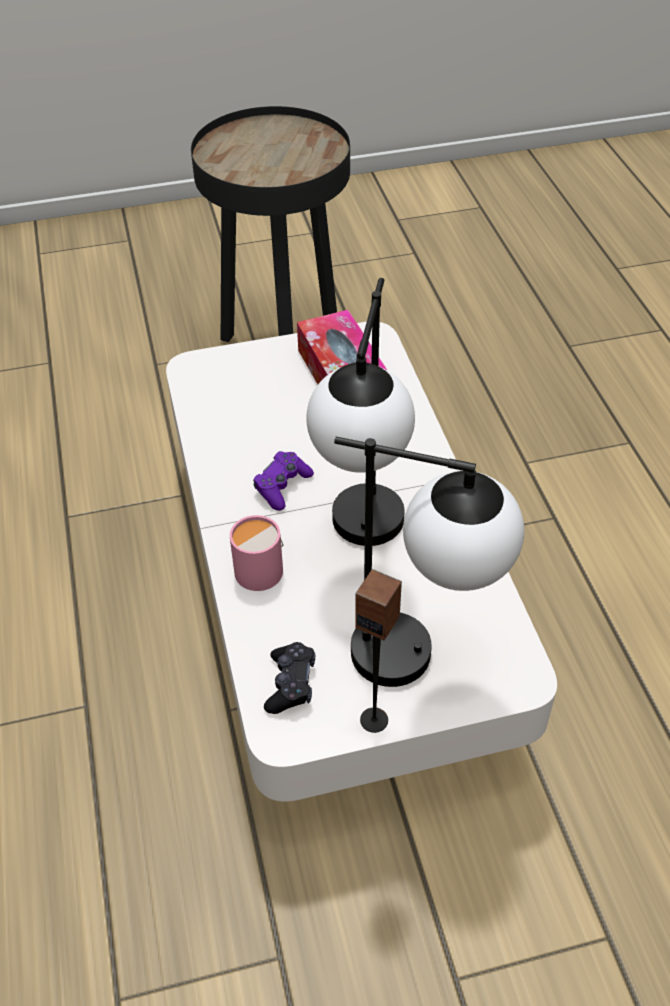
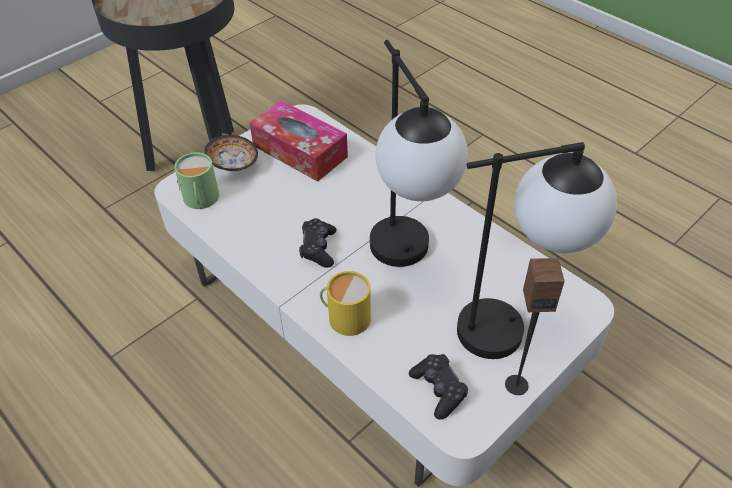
camera: 30 degrees left, 0 degrees up
(205, 387) = (200, 199): none -> green mug
(255, 567) = (345, 316): pink mug -> yellow mug
(264, 362) = (233, 163): none -> bowl
(282, 486) = (318, 248): purple game controller -> black game controller

